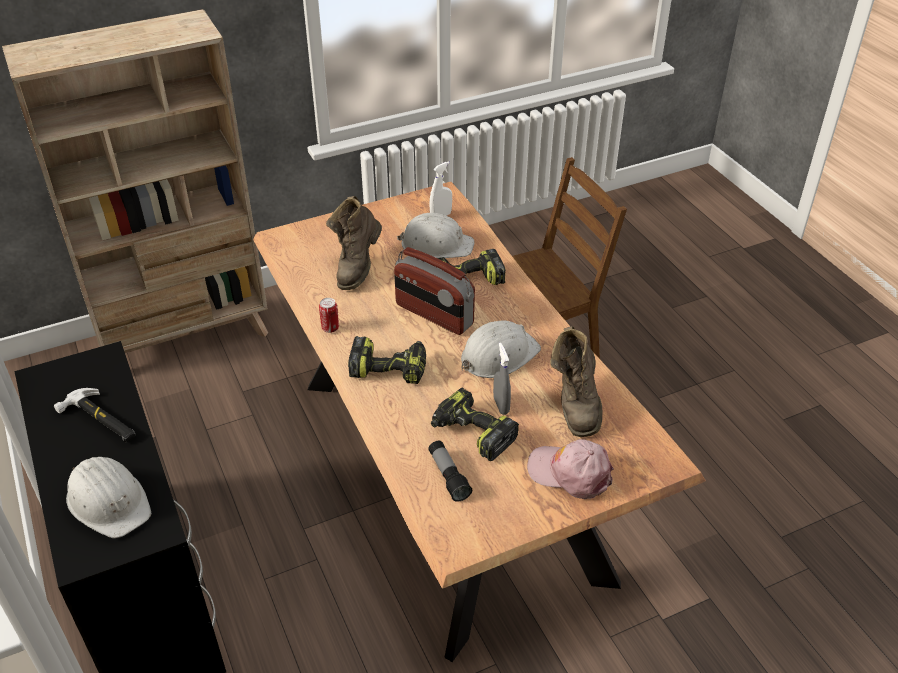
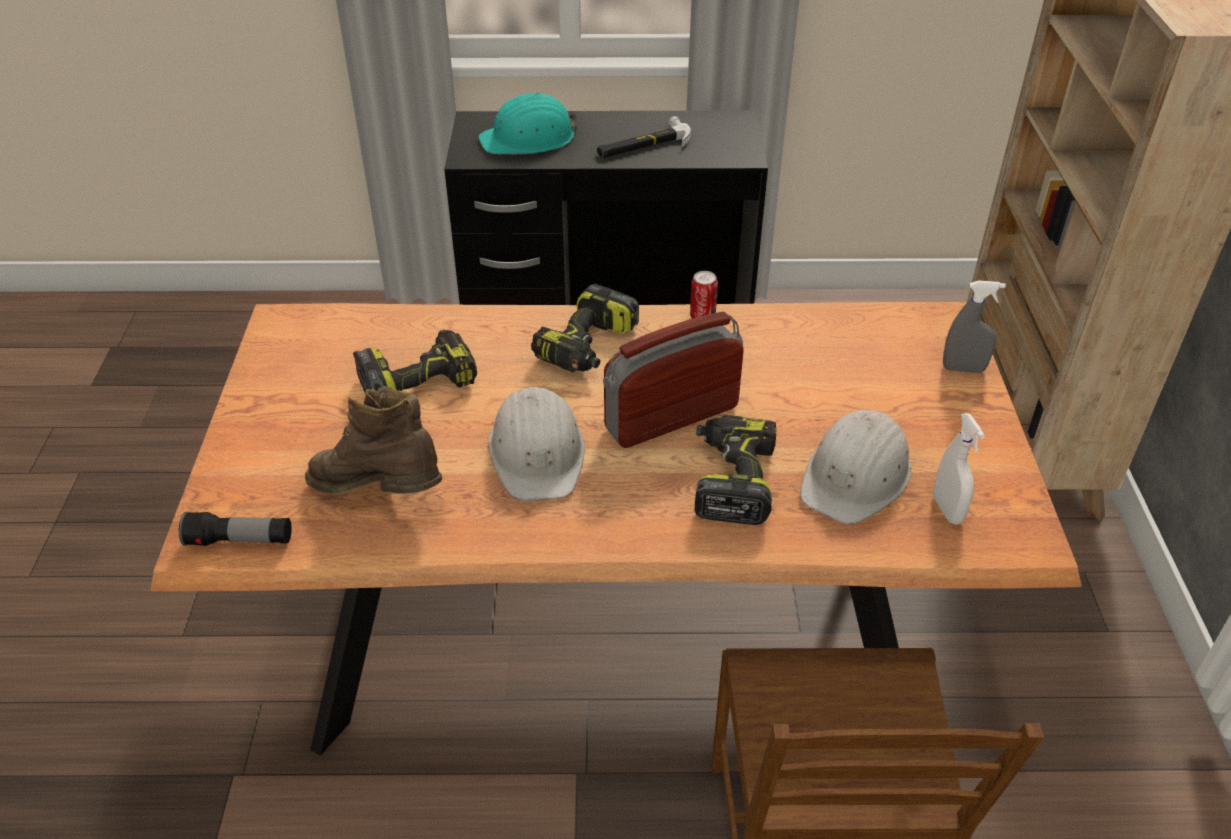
camera: 115 degrees right, 0 degrees up
(109, 501) = (529, 139): white hard hat -> turquoise hard hat
(357, 267) = (831, 373): brown boot -> none
(448, 476) = (372, 341): flashlight -> flashlight (240, 541)
(501, 405) = (441, 421): grey spray bottle -> grey spray bottle (963, 369)
(570, 473) = (280, 440): pink cap -> none

